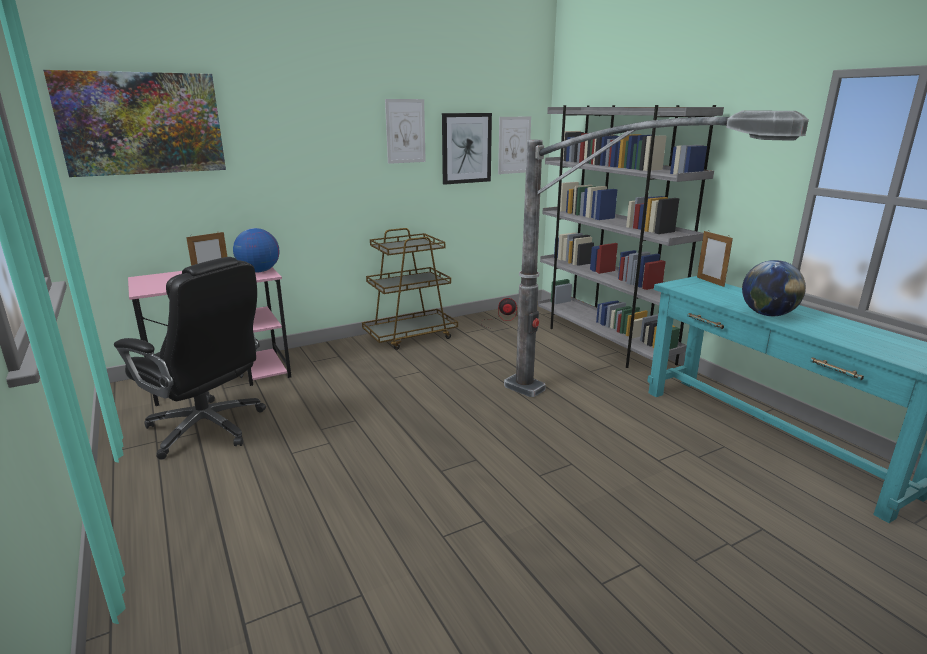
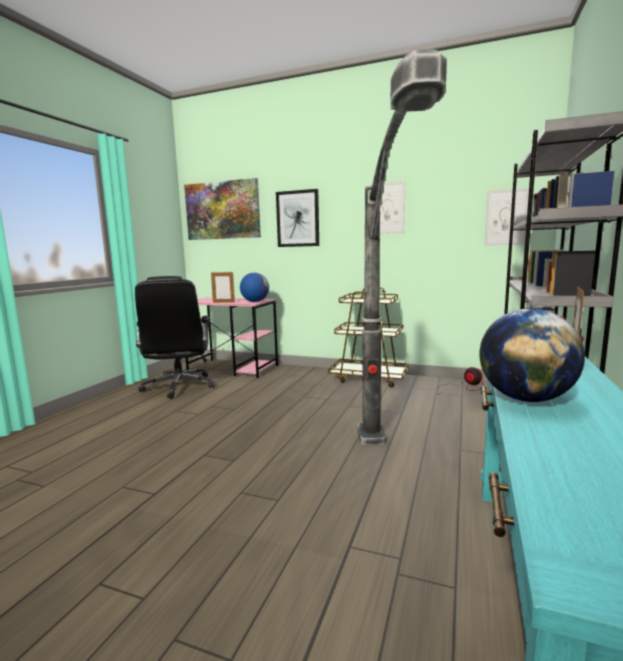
camera: 50 degrees right, 10 degrees down
(466, 148) = (447, 221): picture -> picture (298, 219)

